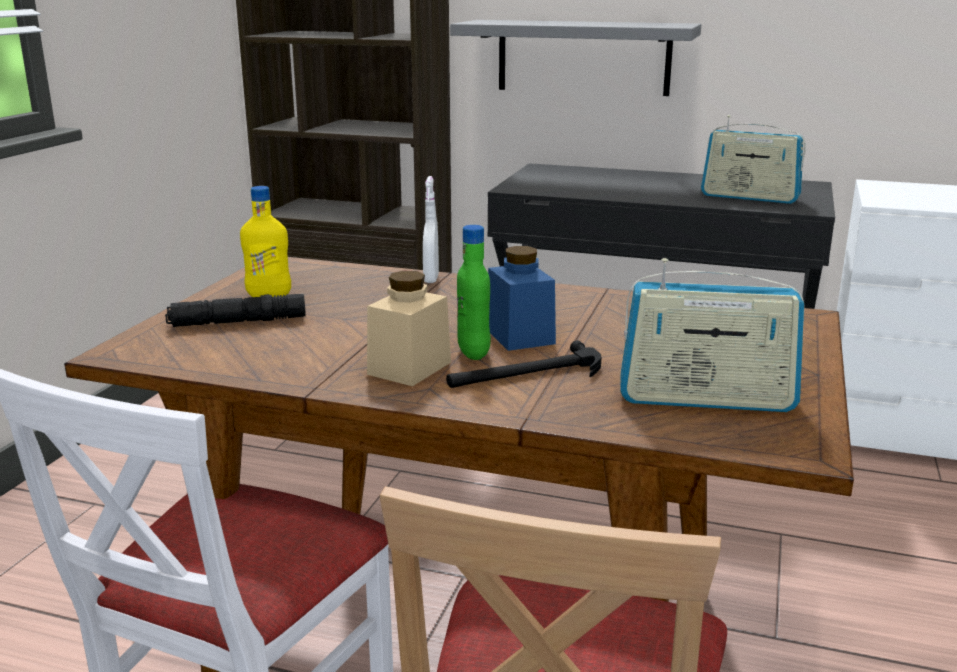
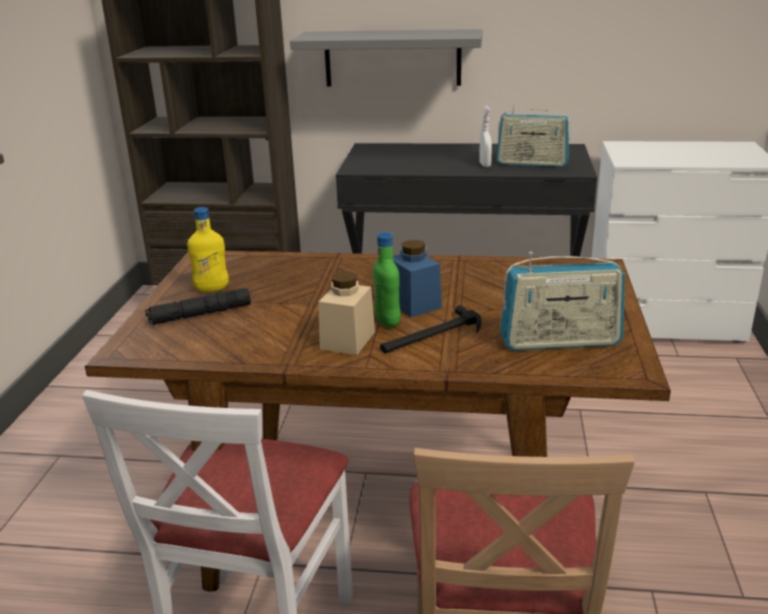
camera: 10 degrees left, 5 degrees up
(431, 279) = (327, 260): white spray bottle -> white spray bottle (485, 165)

